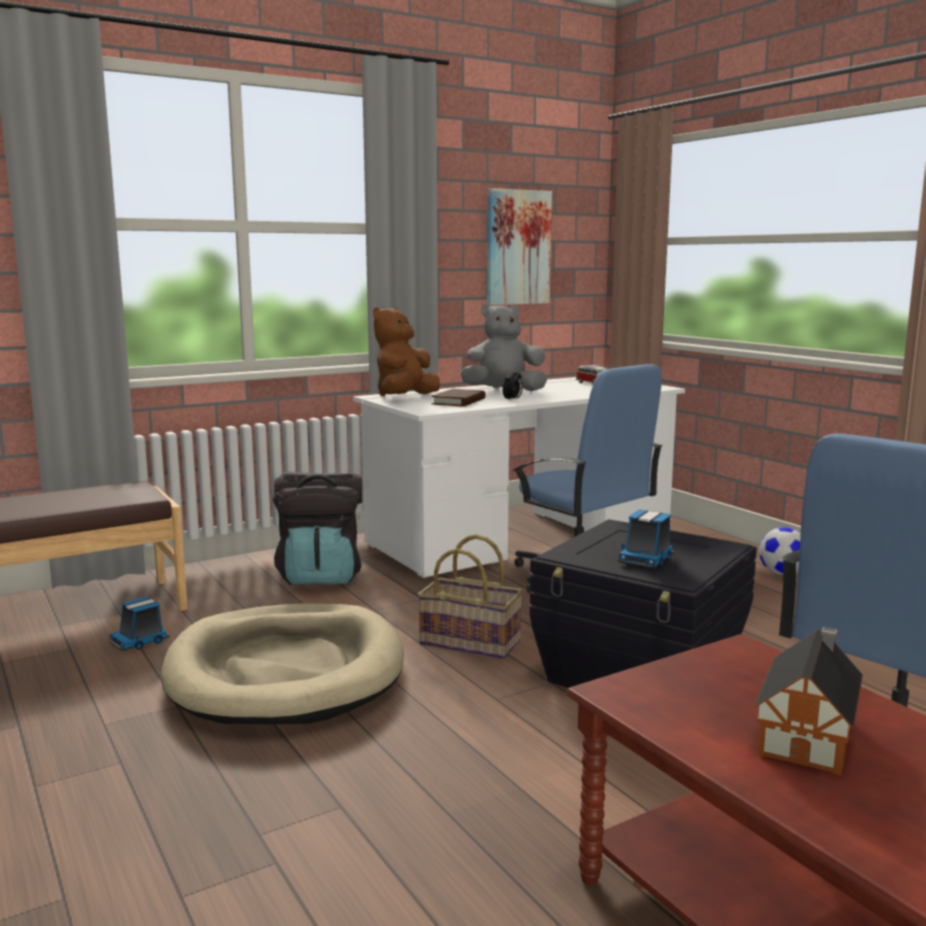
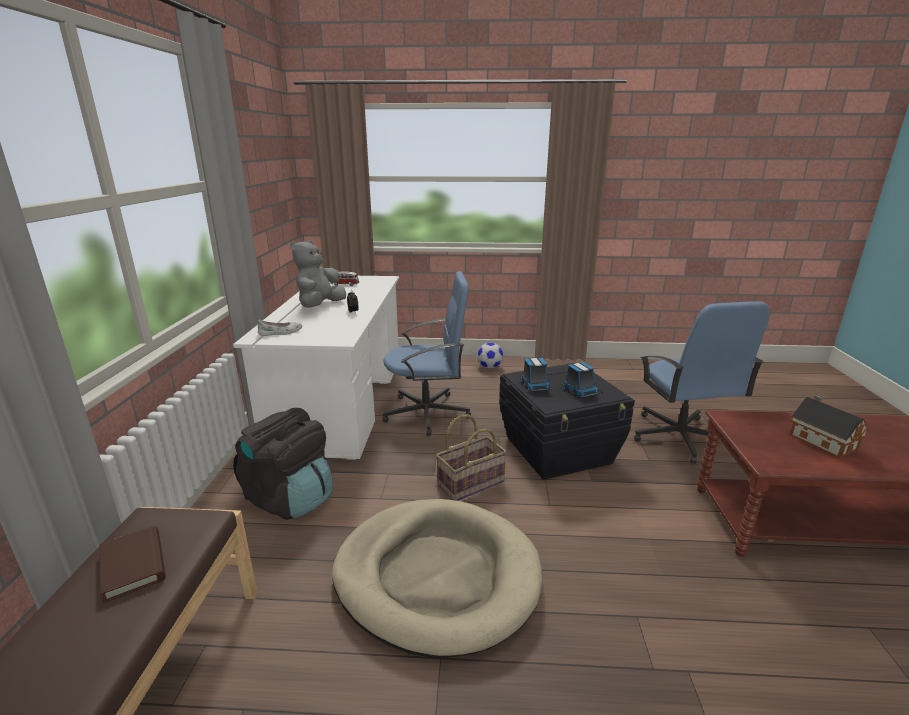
camera: 55 degrees left, 10 degrees up
(141, 641) = (290, 646): toy truck -> toy truck (534, 385)
(405, 398) = (281, 332): brown plush toy -> white shoe
(459, 401) = (328, 324): brown book -> brown book (133, 565)
(517, 247) = (265, 189): picture -> none

